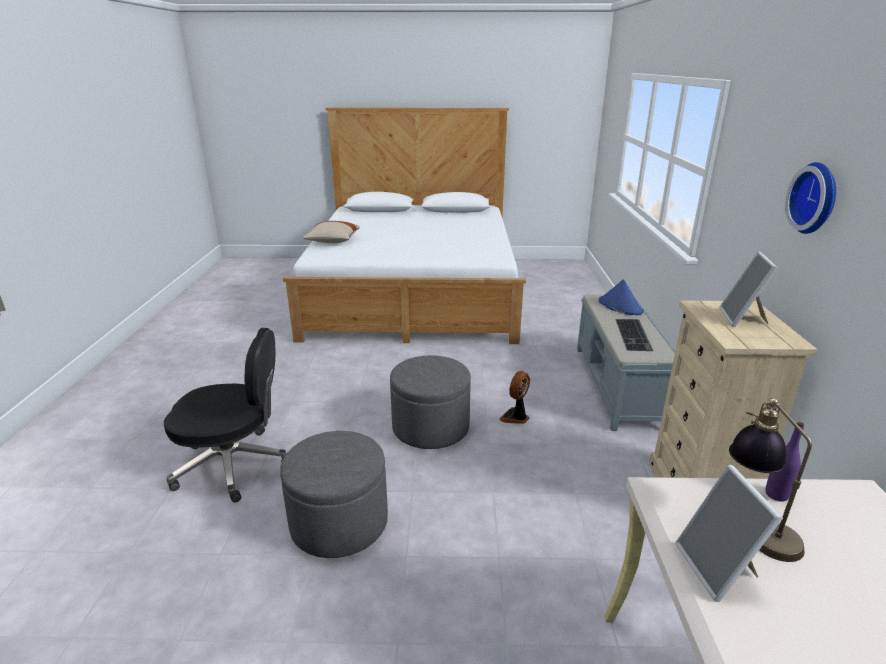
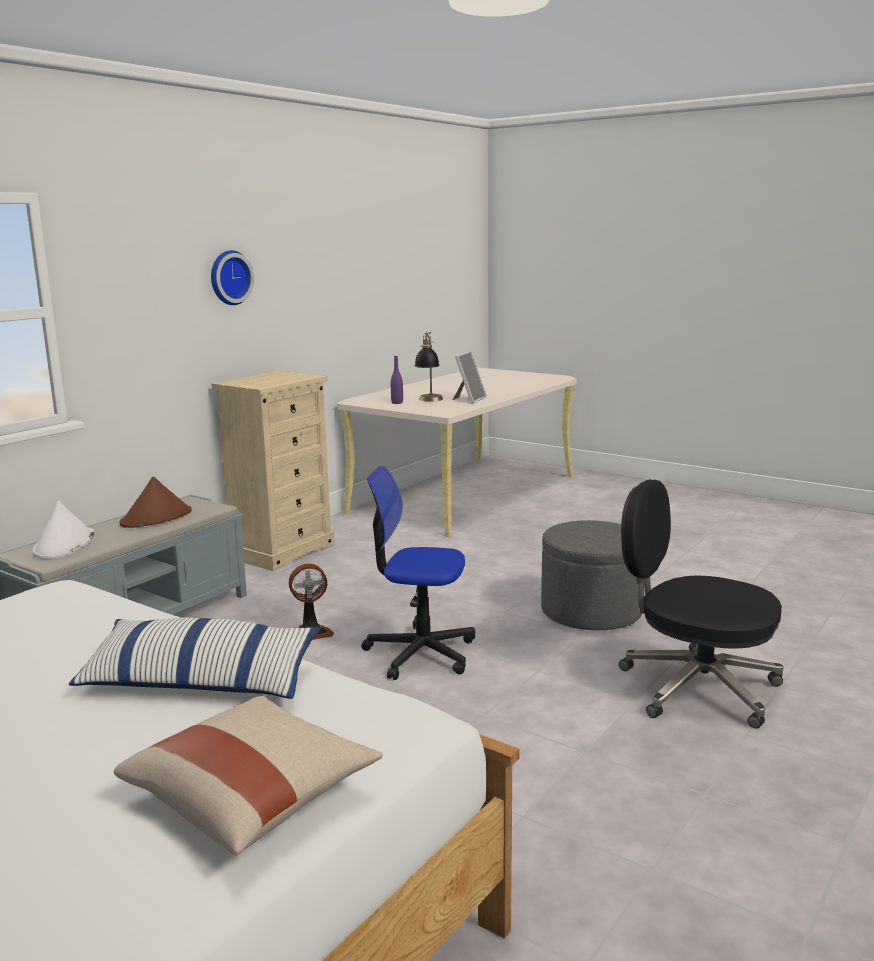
camera: 145 degrees left, 10 degrees down
(386, 252) = (201, 680): none -> pillow
(430, 427) = (420, 653): grey ottoman -> office chair
(620, 306) = (64, 545): blue hat -> white hat
(634, 335) = (156, 518): keyboard -> brown hat
(743, 318) = (263, 380): picture frame -> none

